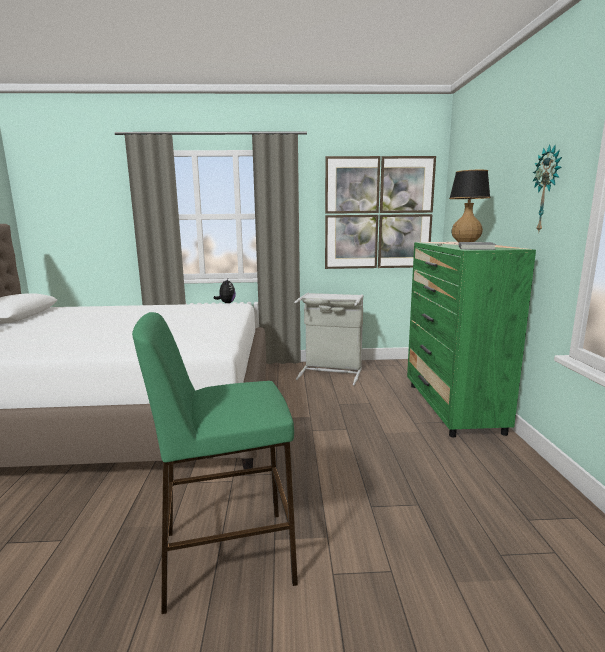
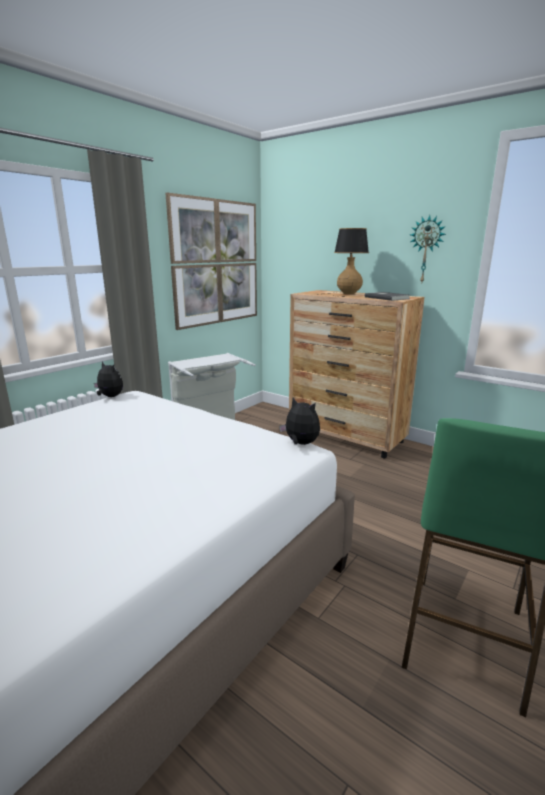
camera: 50 degrees left, 5 degrees up
(225, 346) = (300, 444): none -> plush toy
(452, 408) = (347, 437): green dresser -> brown dresser

